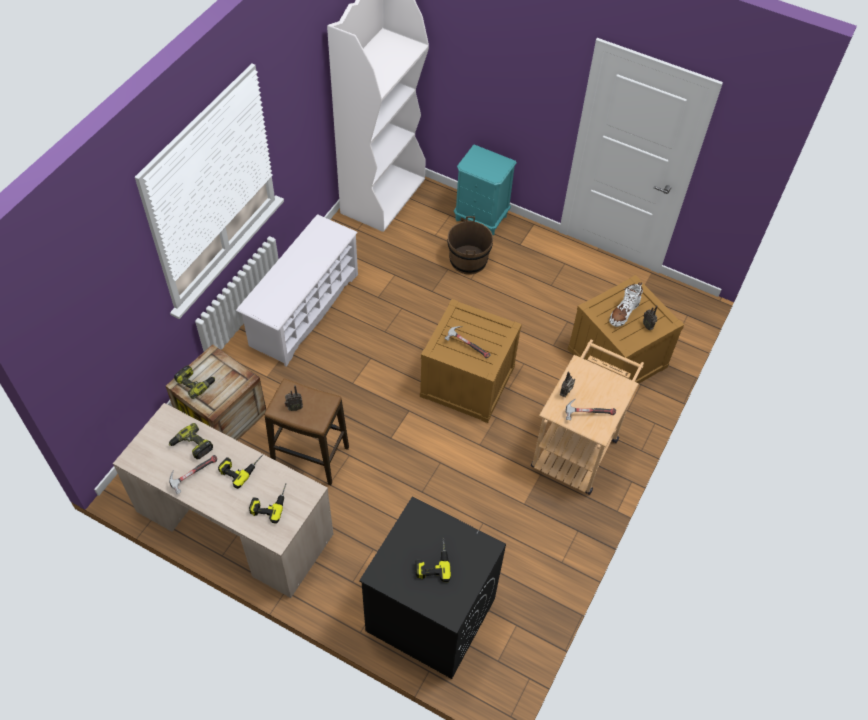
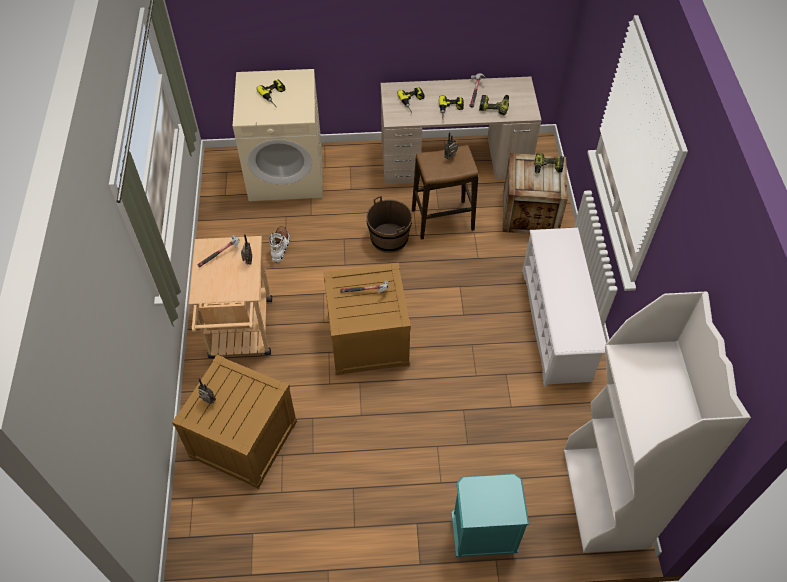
camera: 150 degrees right, 0 degrees up
(429, 615) = (286, 173): black washing machine -> beige washing machine
(468, 260) = (455, 467): brown bucket -> brown bucket (389, 238)
(624, 312) = (239, 404): white boot -> white boot (280, 246)

